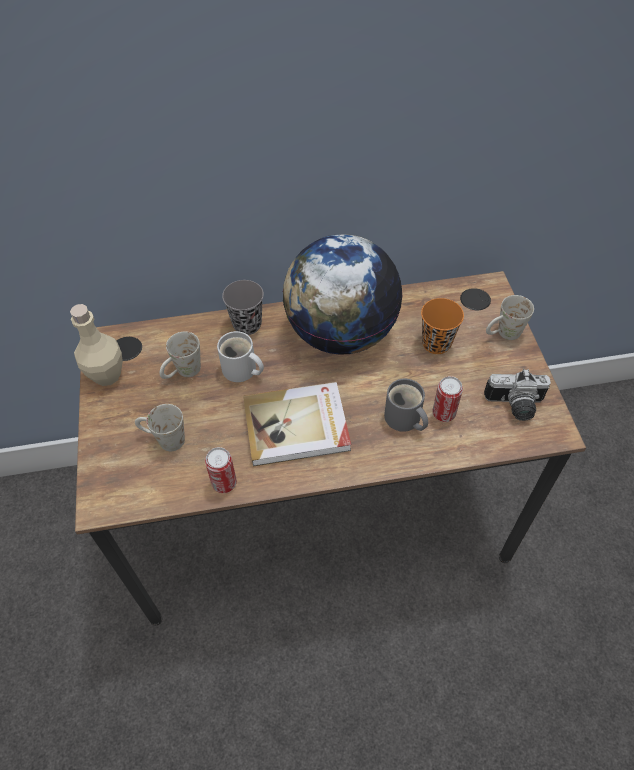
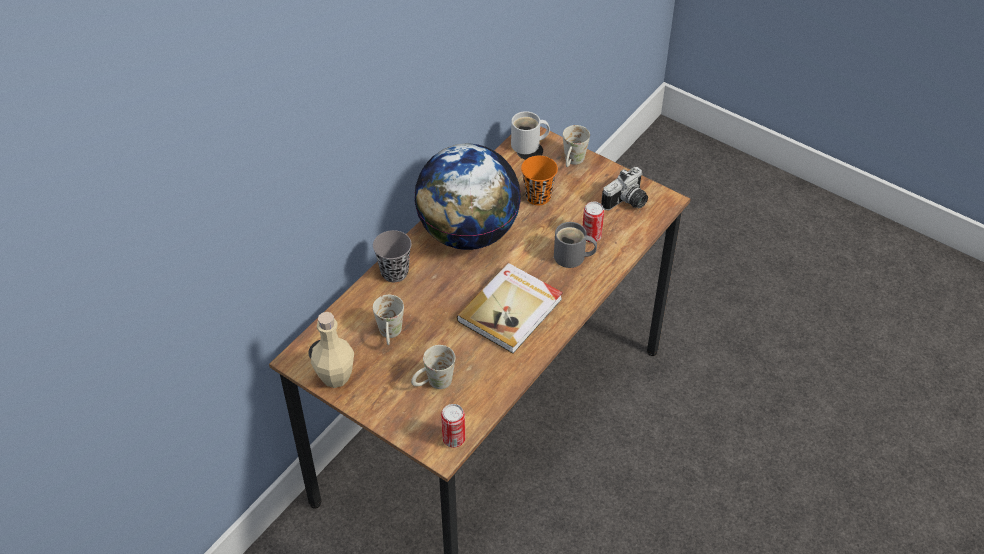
camera: 45 degrees left, 5 degrees down
(224, 483) = (507, 377): can -> can (454, 439)
(241, 371) = (430, 304): white mug -> white mug (528, 145)

